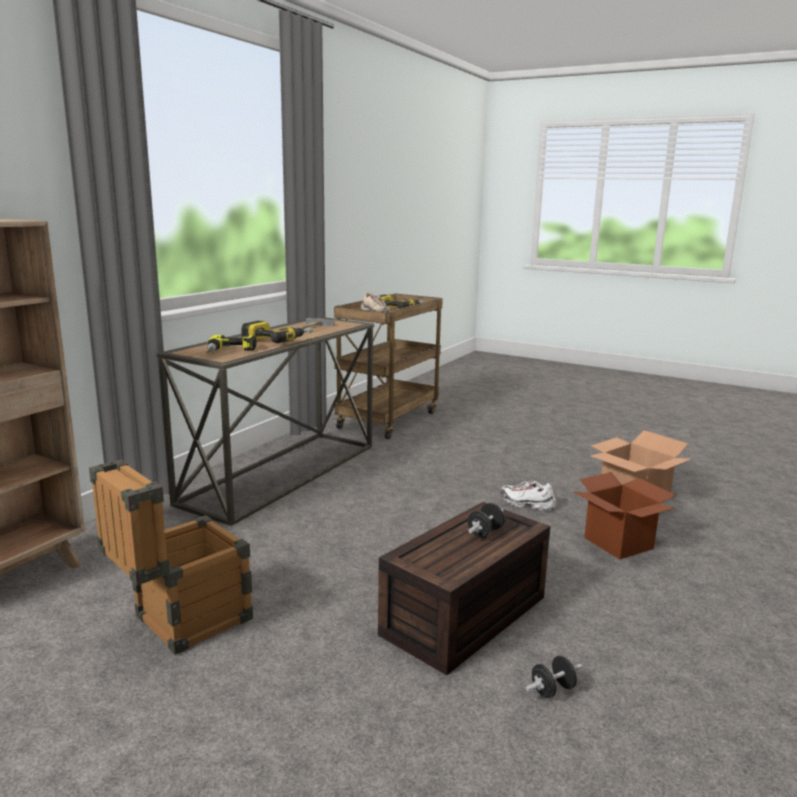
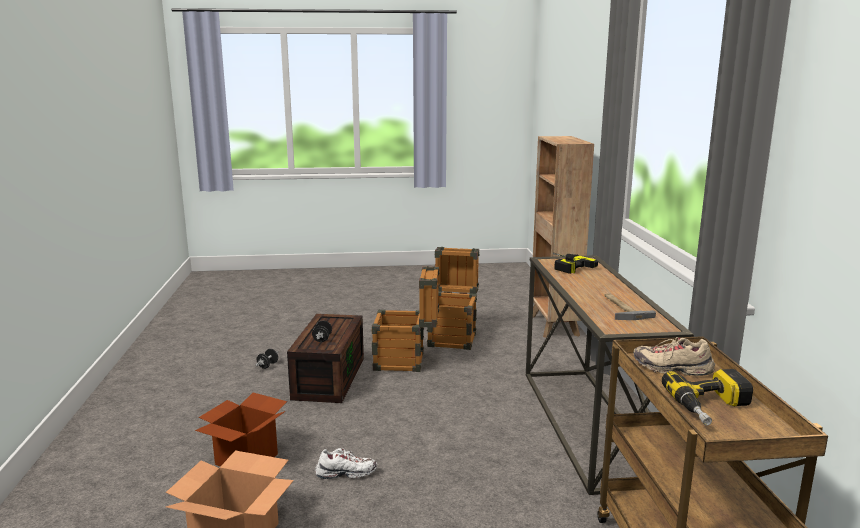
camera: 145 degrees right, 0 degrees up
(278, 339) = (582, 284): power drill -> none
(325, 600) = (407, 362): none -> crate

